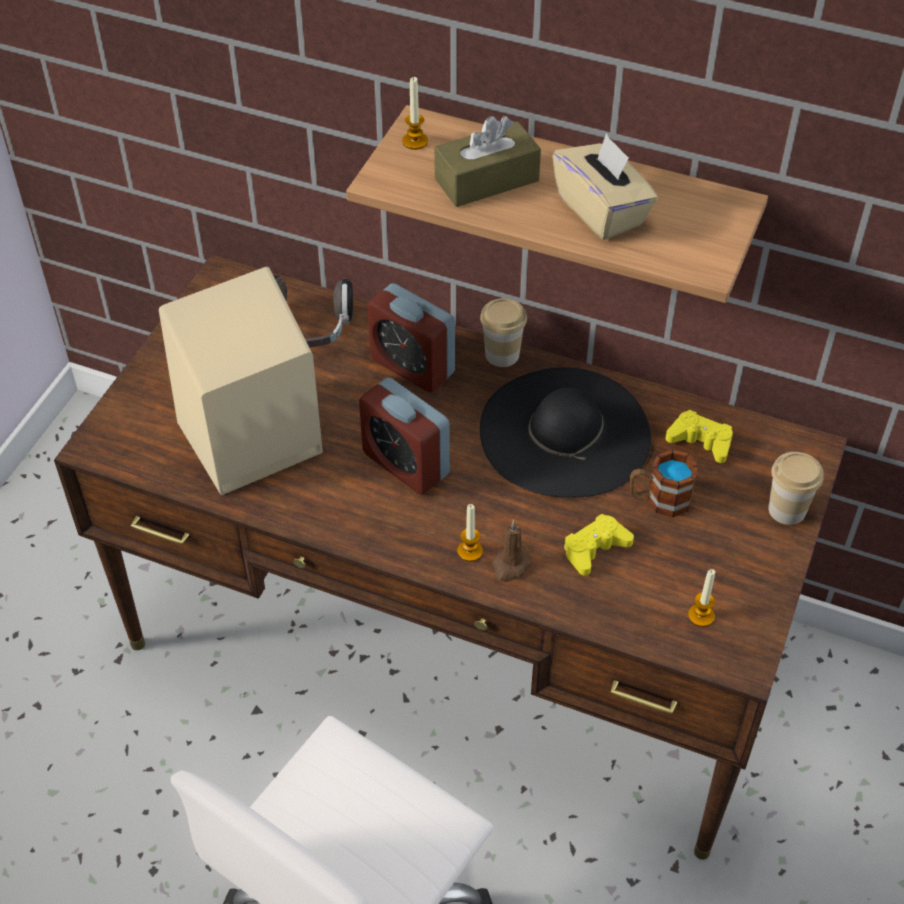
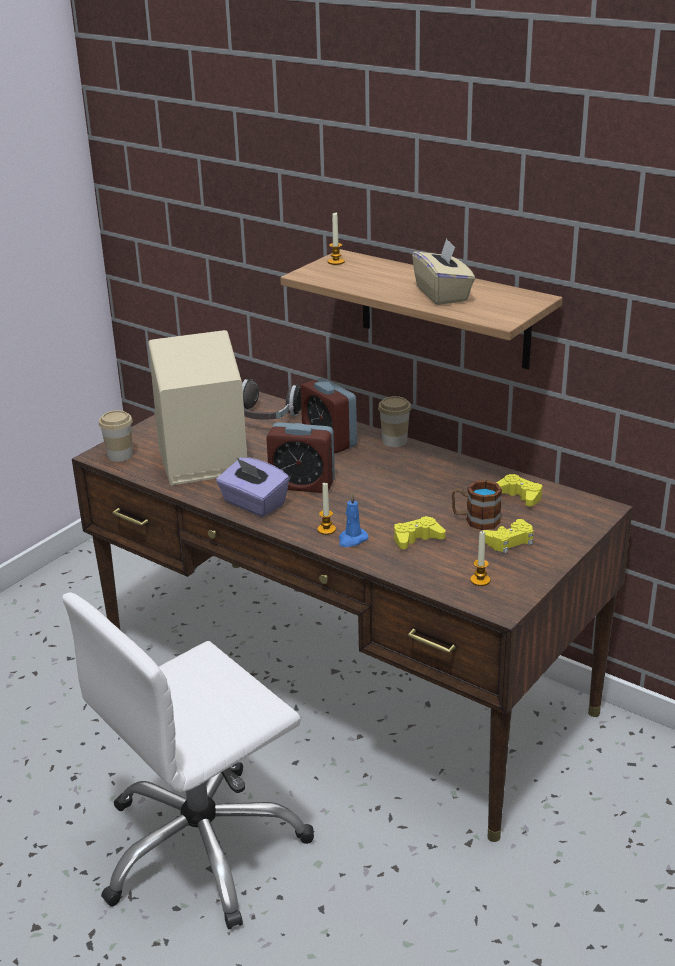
camera: 15 degrees right, 20 degrees down
(352, 515) = (253, 504): none -> purple tissue box
(405, 464) = (302, 484): alarm clock -> alarm clock turned 45 degrees counterclockwise
(486, 180) = (373, 278): brown tissue box -> none
(510, 565) = (352, 539): brown candle -> blue candle
(564, 432) = (421, 481): black hat -> none
(714, 533) = (509, 541): none -> yellow game controller
(787, 510) = (569, 536): cup -> cup (120, 455)

